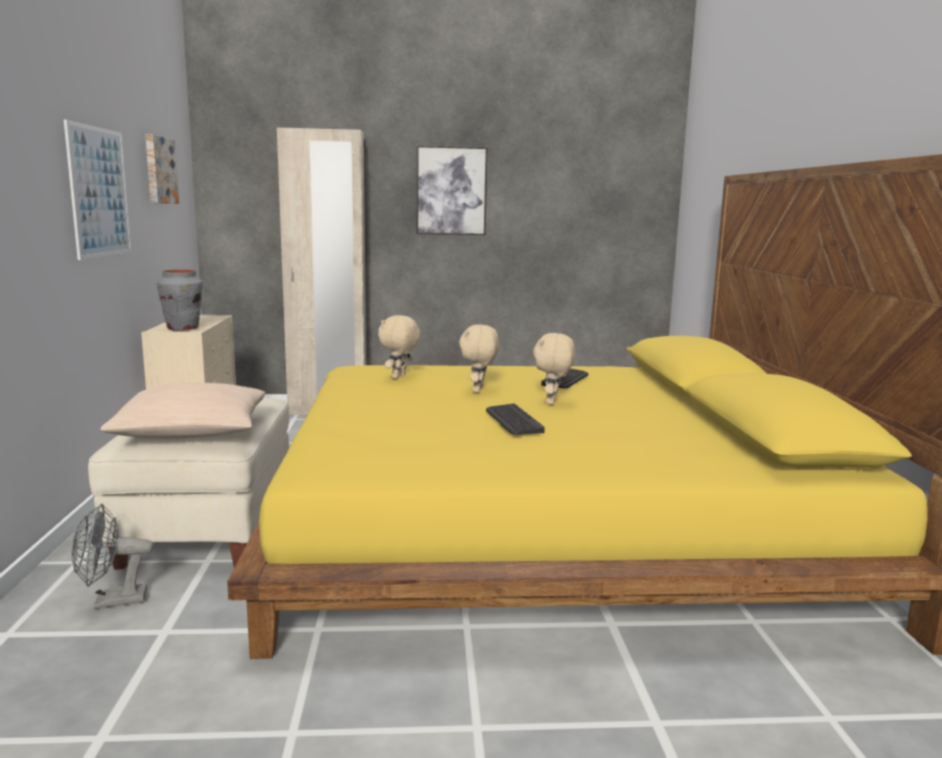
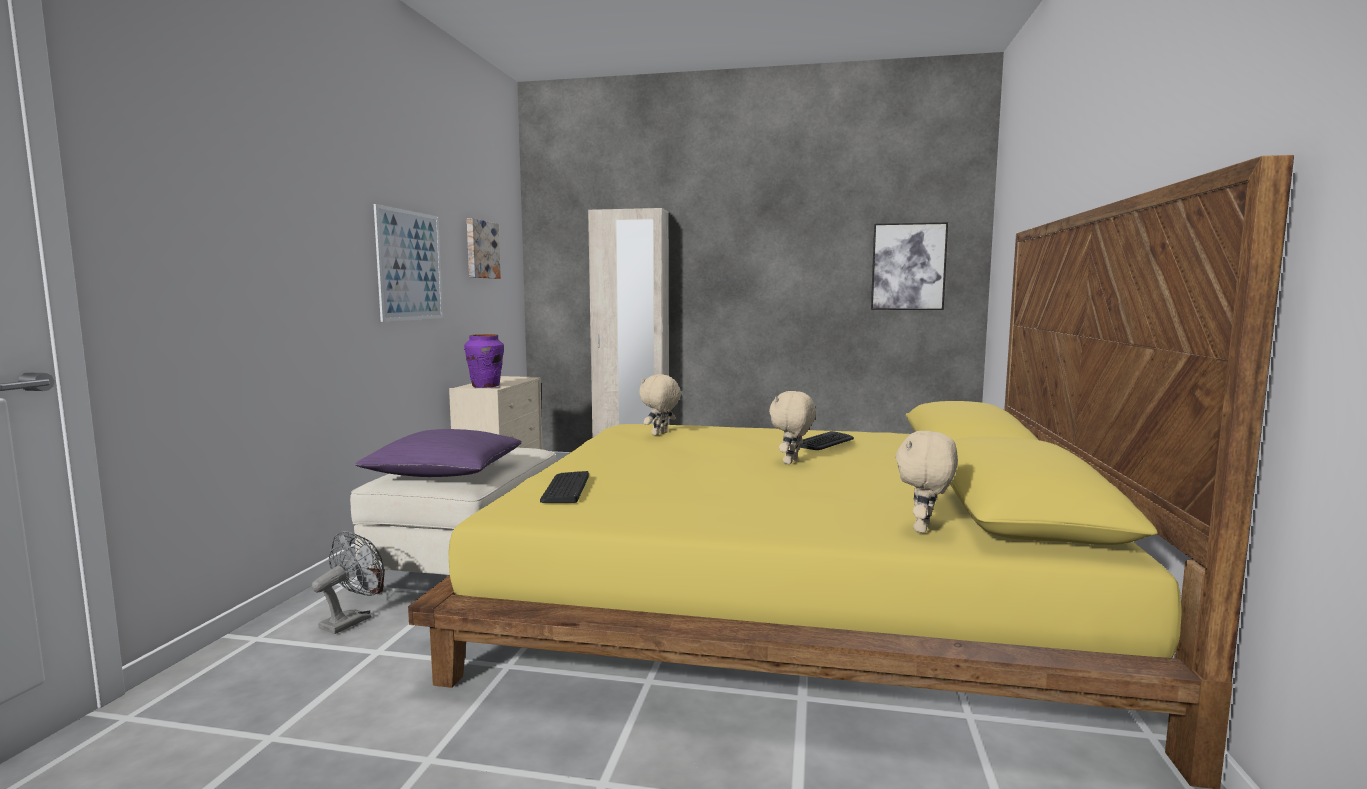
camera: 15 degrees right, 5 degrees down
(111, 601) = (352, 620): grey fan -> grey fan turned 120 degrees clockwise
(183, 328) = (485, 386): grey vase -> purple vase
(192, 431) = (445, 472): beige pillow -> purple pillow
(451, 191) = (750, 262): picture -> picture (908, 266)
(478, 390) = (726, 448): beige plush toy -> beige plush toy (924, 529)
(513, 420) = (734, 476): keyboard -> keyboard (565, 488)

